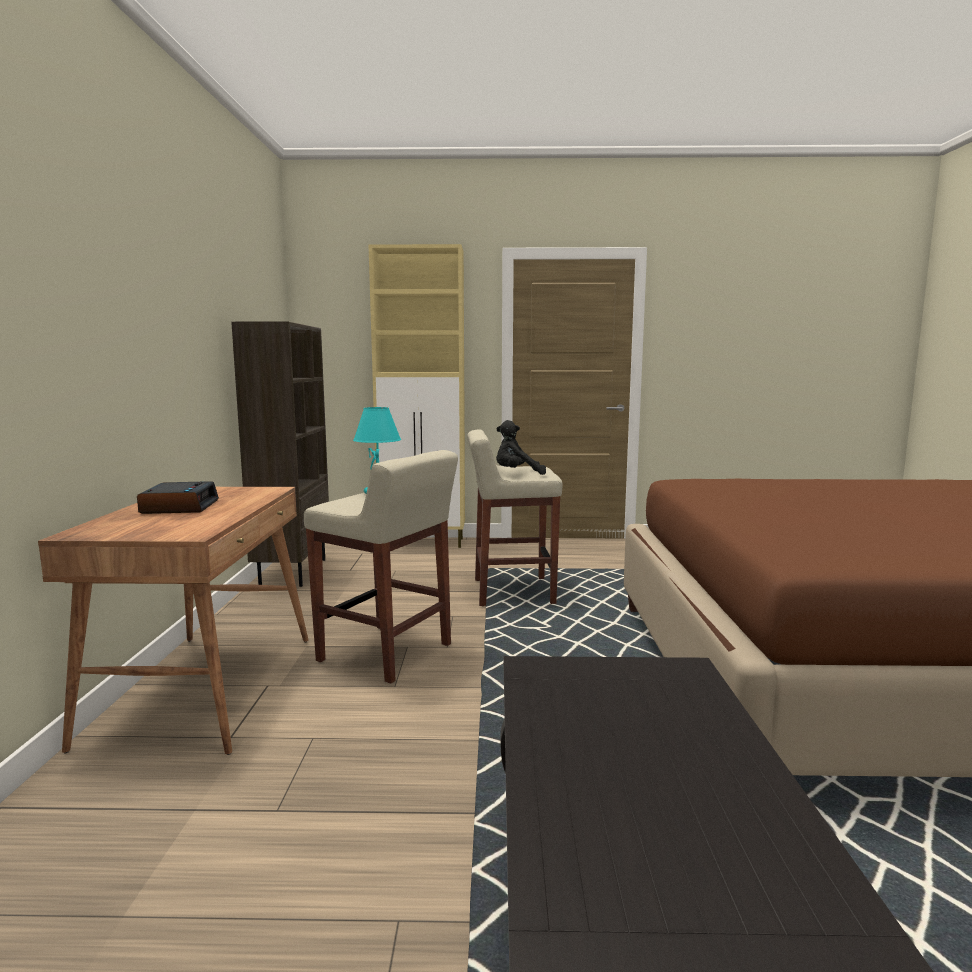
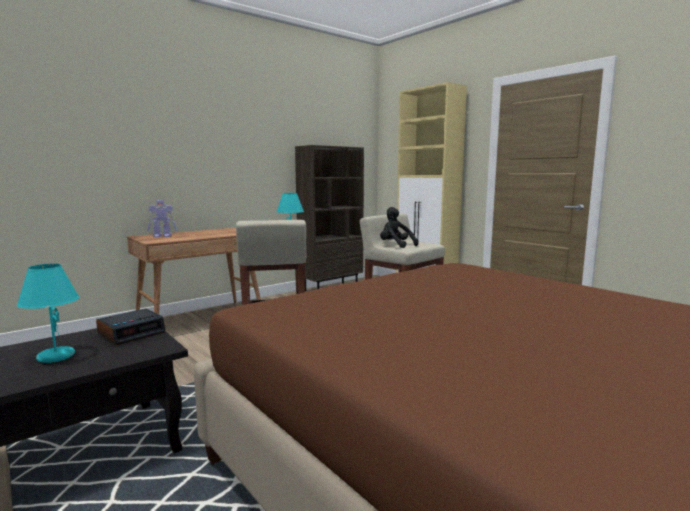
camera: 50 degrees right, 0 degrees up
(139, 523) = (163, 236): none -> toy robot
(179, 506) = (196, 233): alarm clock -> alarm clock (132, 332)
(644, 752) = (55, 356): none -> turquoise table lamp

